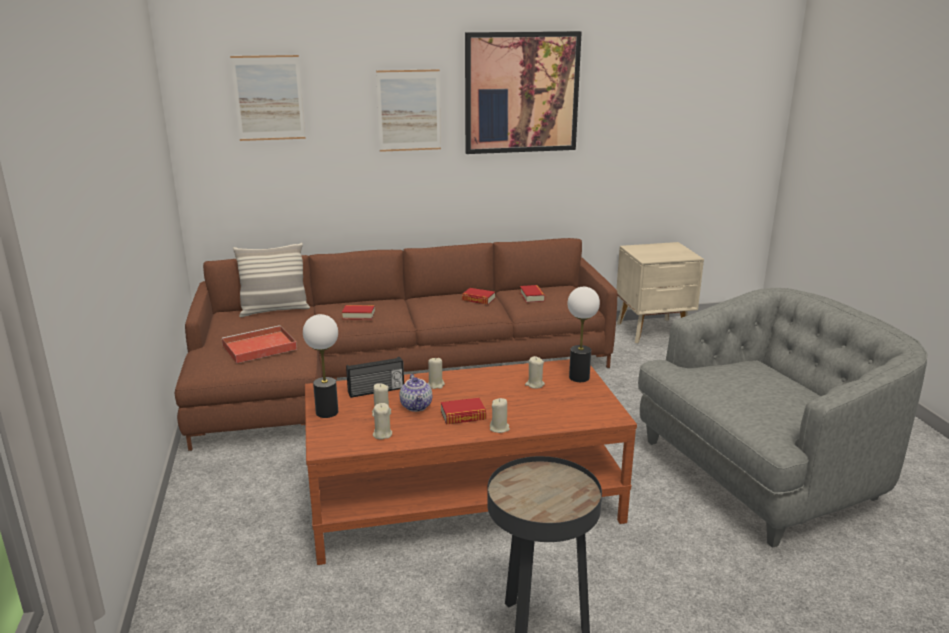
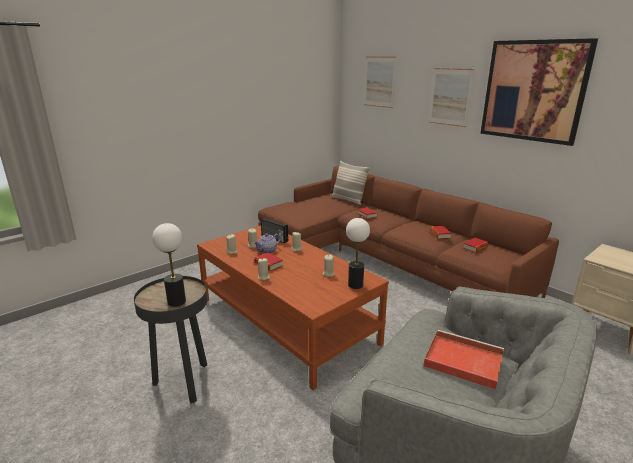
camera: 60 degrees right, 0 degrees up
(258, 348) = (303, 209): red tray -> red tray (461, 360)
(327, 412) = (242, 235): table lamp -> table lamp (176, 301)

